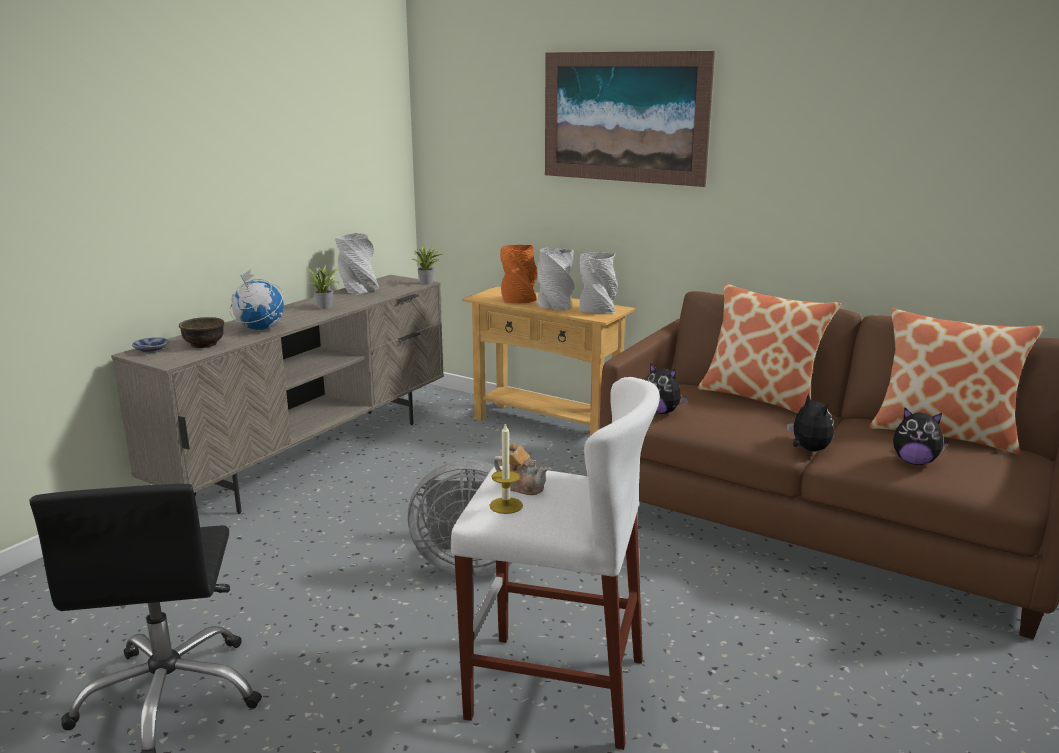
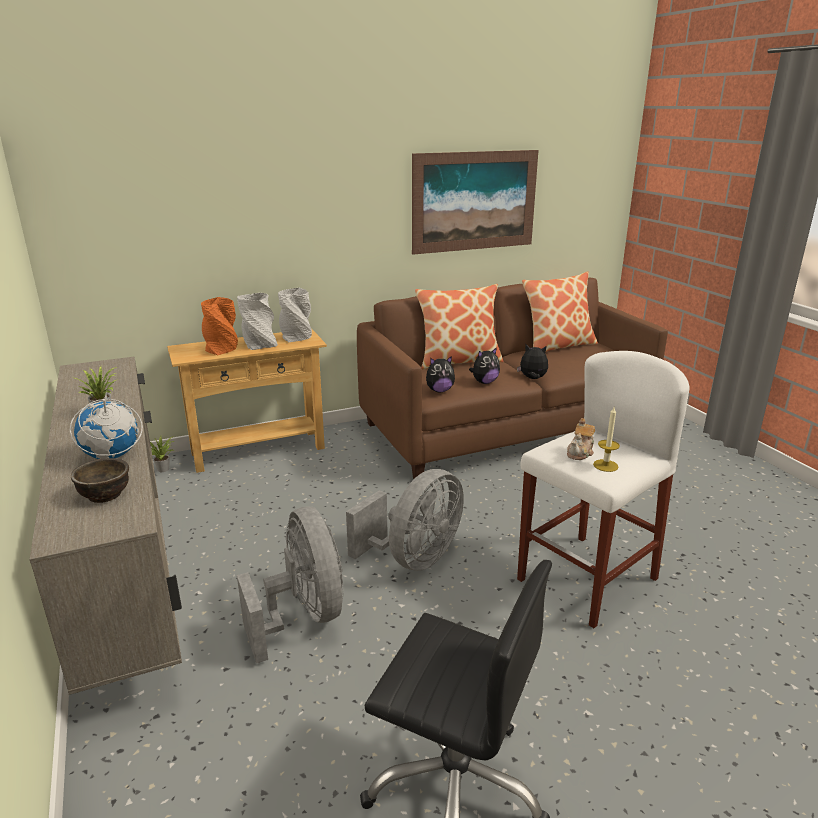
camera: 55 degrees left, 5 degrees up
(152, 350) = (67, 528): bowl -> none
(329, 543) = (304, 616): none -> grey fan
(358, 290) = (81, 388): grey vase -> none
(428, 283) = (126, 360): potted plant -> potted plant (165, 469)
(521, 486) = (580, 453): teapot -> teapot turned 150 degrees clockwise
(624, 117) = (282, 170): picture -> picture (474, 201)
(914, 462) = (582, 363): plush toy -> plush toy (484, 382)

